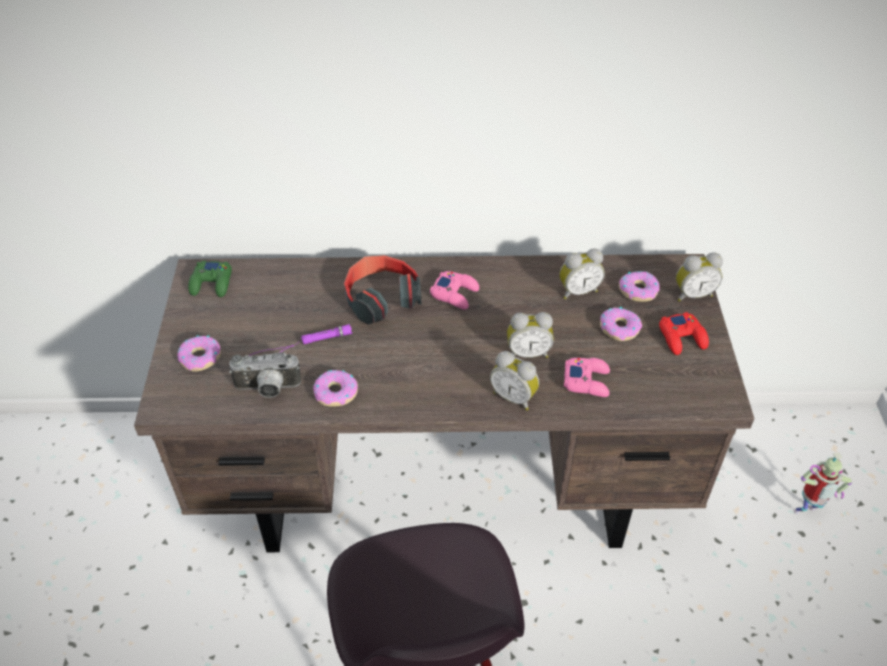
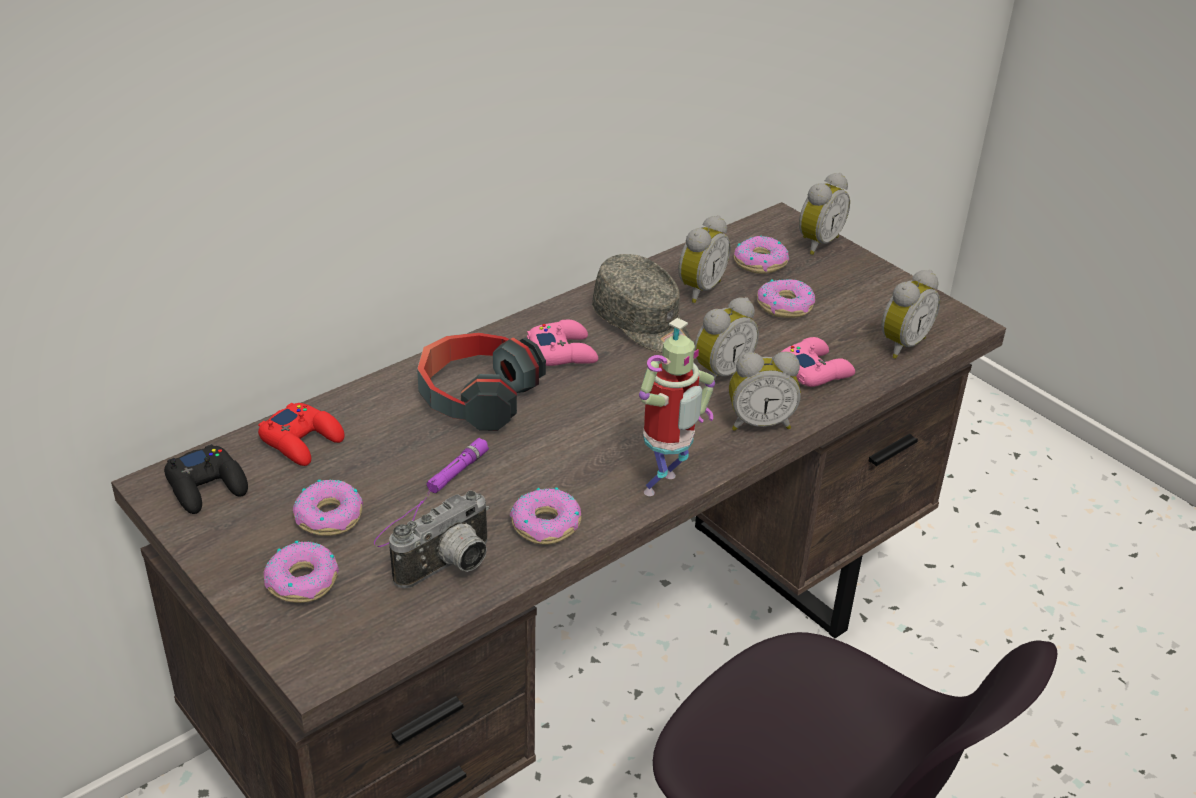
camera: 40 degrees left, 10 degrees down
(212, 283) = (207, 486): green game controller -> black game controller
(245, 330) = (330, 516): none -> donut
(519, 298) = (643, 324): none -> grey cap
(664, 392) = (900, 344): none -> alarm clock
(682, 338) = (856, 287): red game controller -> red game controller (302, 441)
(805, 513) = (980, 491): toy robot -> toy robot (664, 487)

